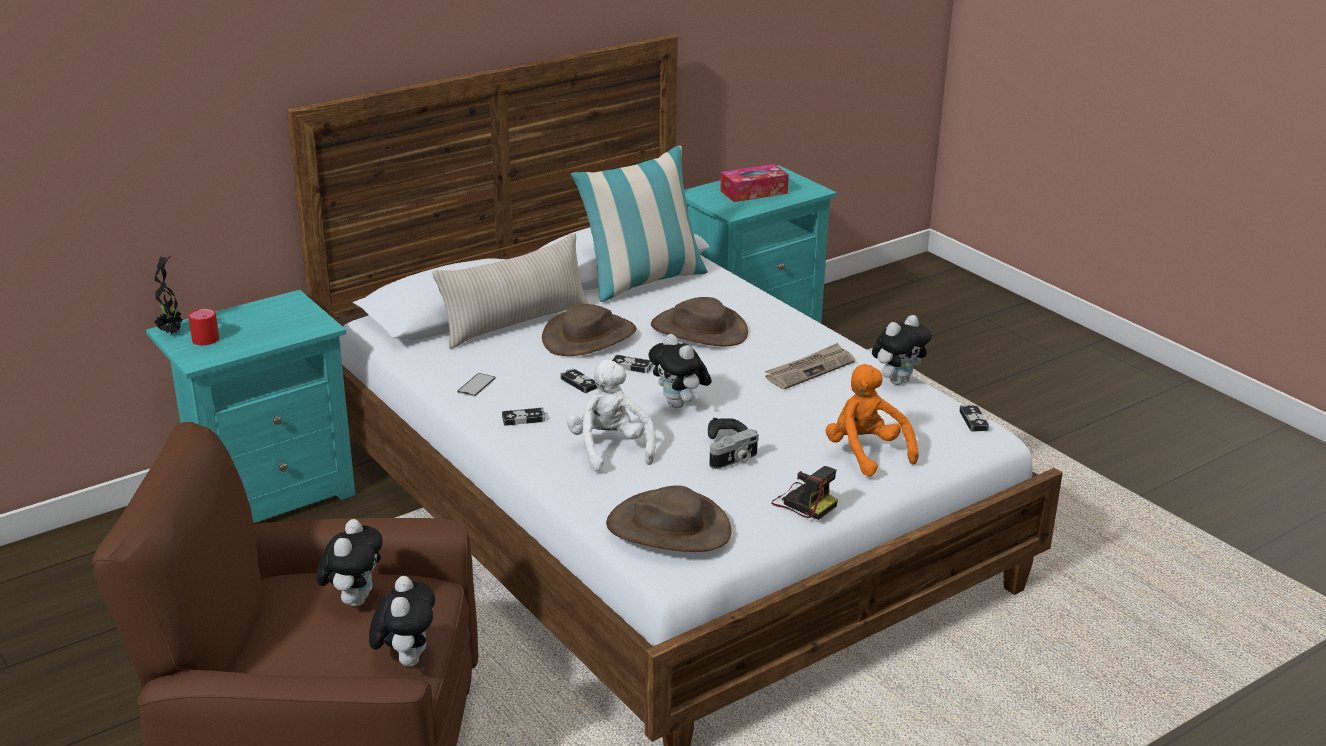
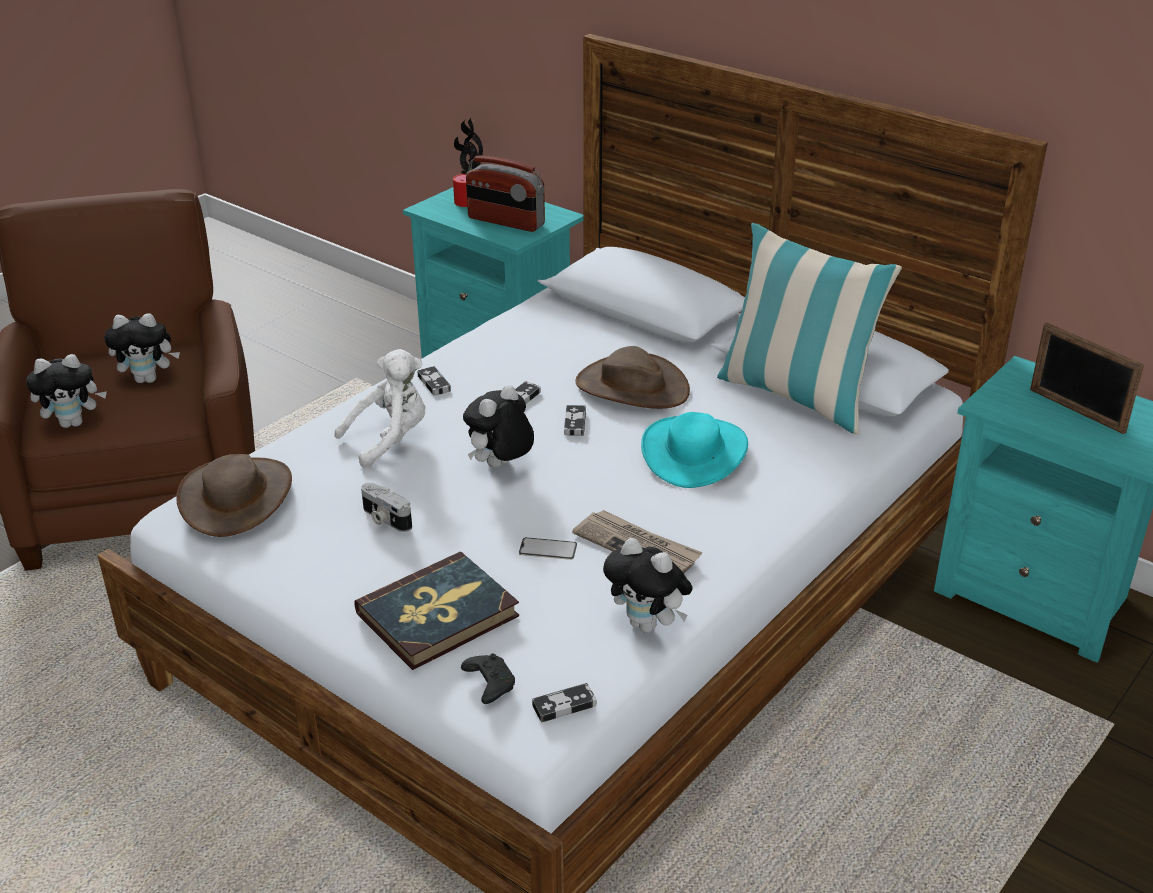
camera: 75 degrees right, 5 degrees up
(277, 326) = (505, 222): none -> radio
(476, 385) = (492, 347): phone -> phone (548, 549)
(515, 323) = (637, 341): beige pillow -> none
(699, 330) = (694, 452): brown hat -> turquoise hat
(725, 435) = (441, 506): black game controller -> black game controller (489, 684)
(754, 192) = (1076, 411): tissue box -> picture frame
(803, 503) = (310, 580): camera -> none
(866, 453) = (438, 615): orange plush toy -> book

